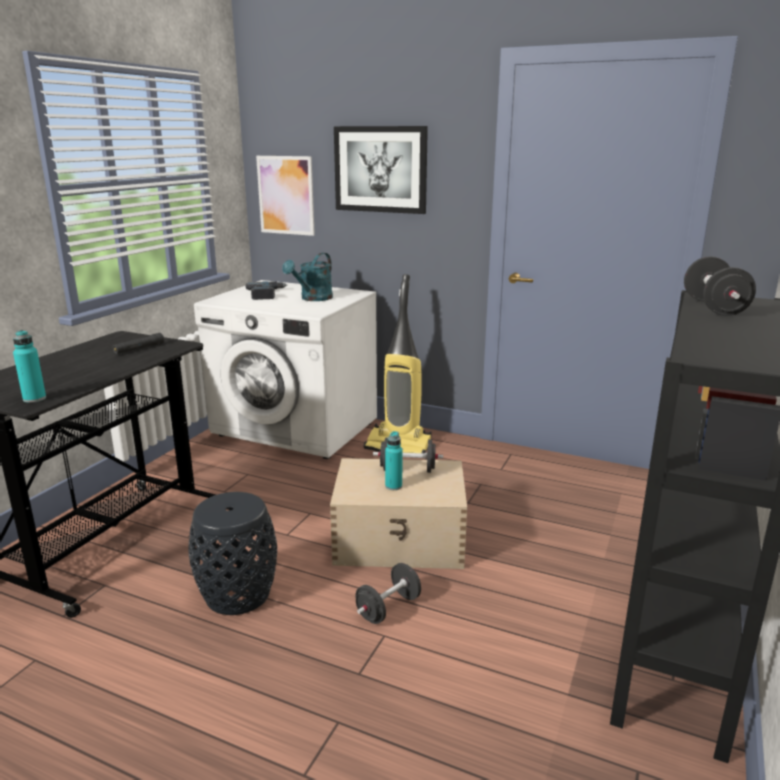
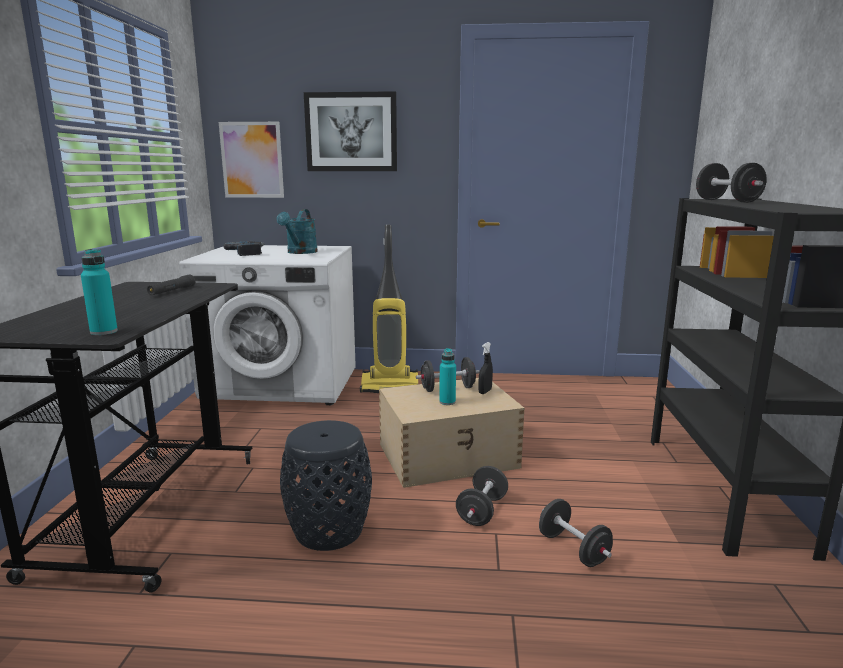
camera: 20 degrees left, 5 degrees down
(443, 480) = (485, 391): none -> black spray bottle
(447, 672) = (573, 549): none -> black dumbbell

